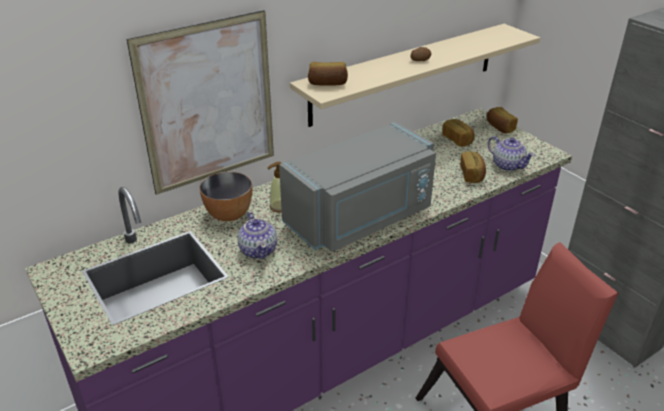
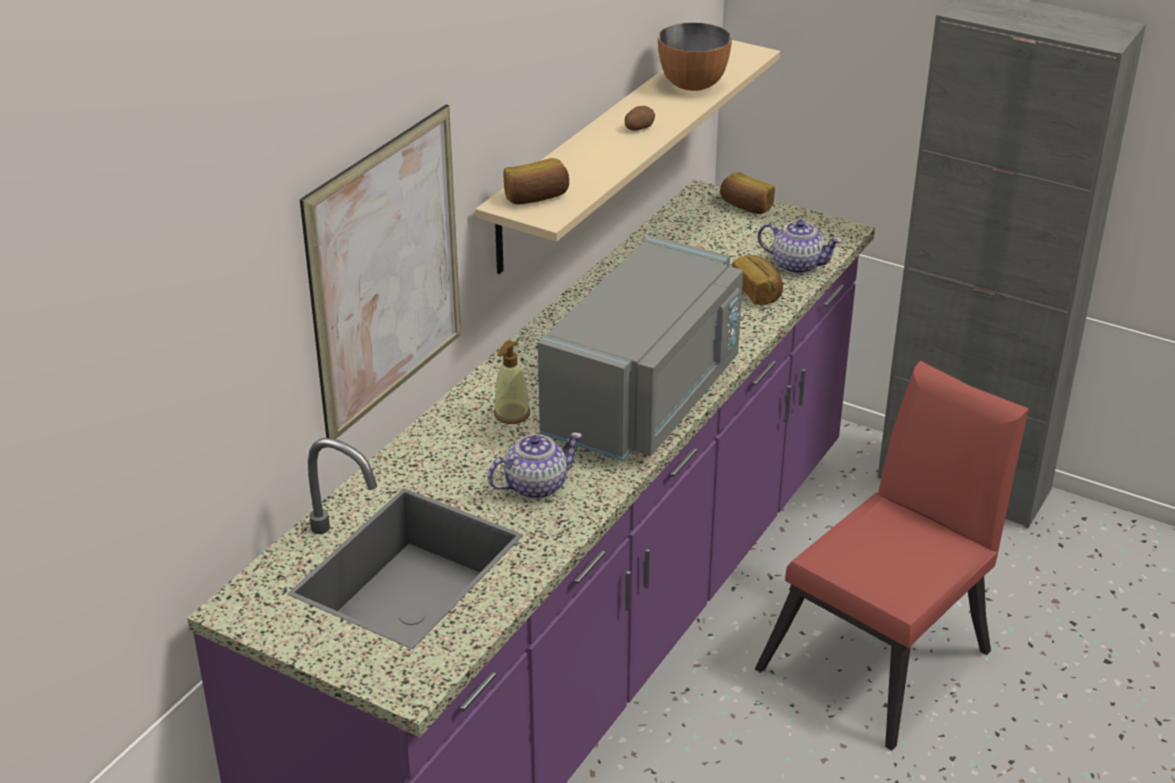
camera: 25 degrees left, 0 degrees up
(228, 215) = (442, 448): bowl -> bowl (692, 85)
(258, 250) = (534, 486): teapot -> teapot turned 75 degrees counterclockwise
(458, 140) = (698, 241): bread -> none

